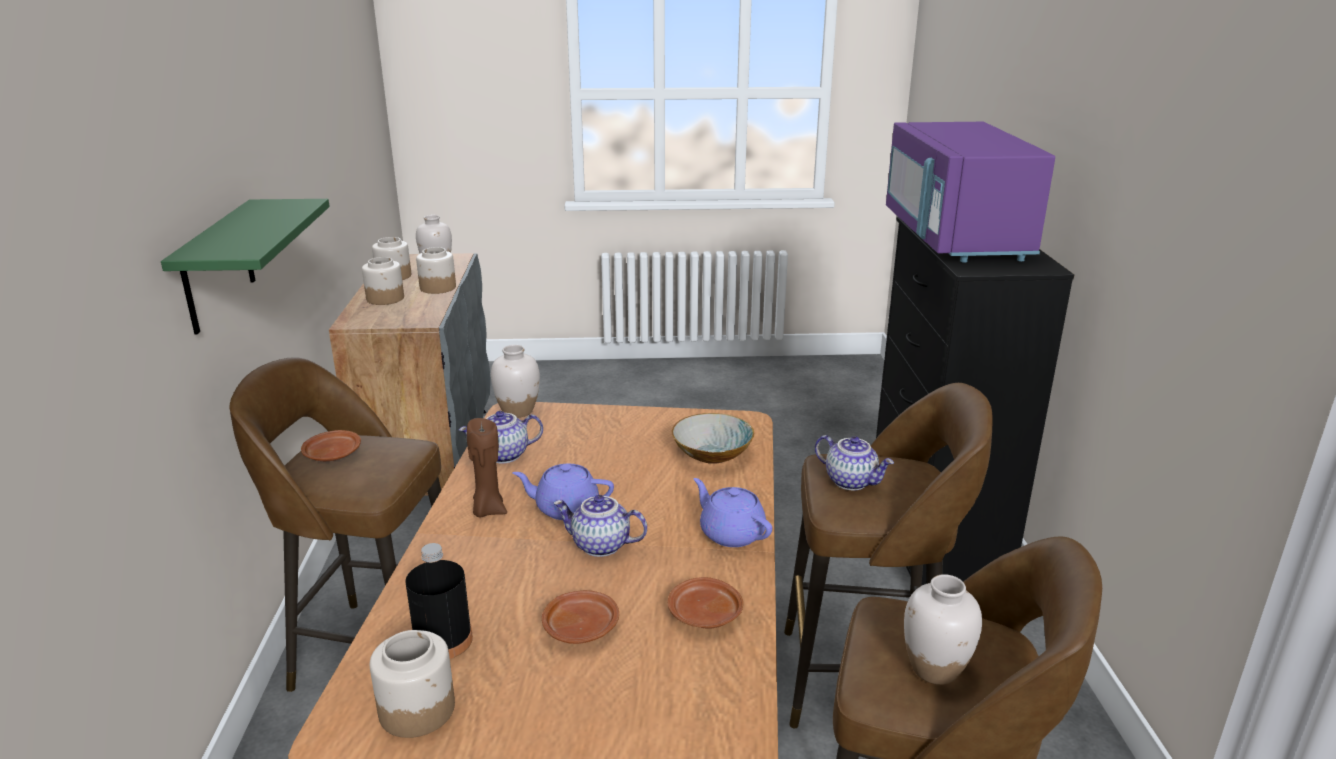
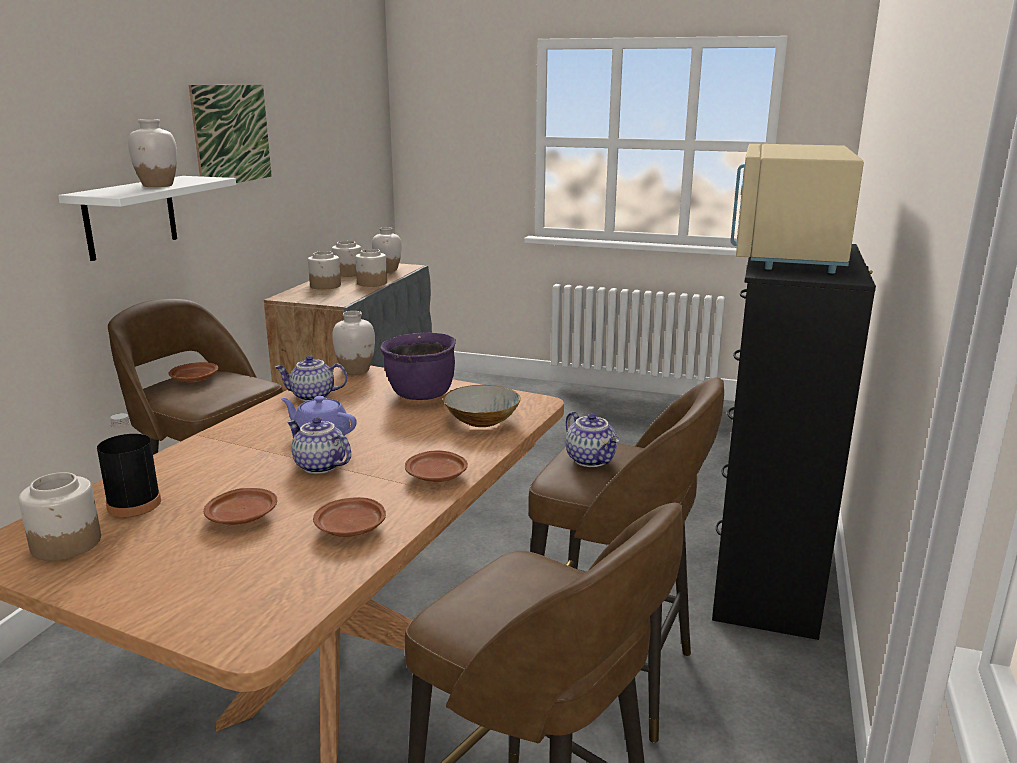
camera: 20 degrees right, 5 degrees down
(217, 266) = (130, 217): green shelf -> white shelf
(278, 133) = (232, 134): none -> picture
(488, 510) = (261, 429): brown candle -> none
(620, 433) = (420, 395): none -> purple cooking pot
(731, 533) = (436, 476): purple teapot -> brown plate
(935, 669) = (517, 614): white vase -> white vase (157, 185)
(954, 238) = (786, 254): purple microwave -> beige microwave

